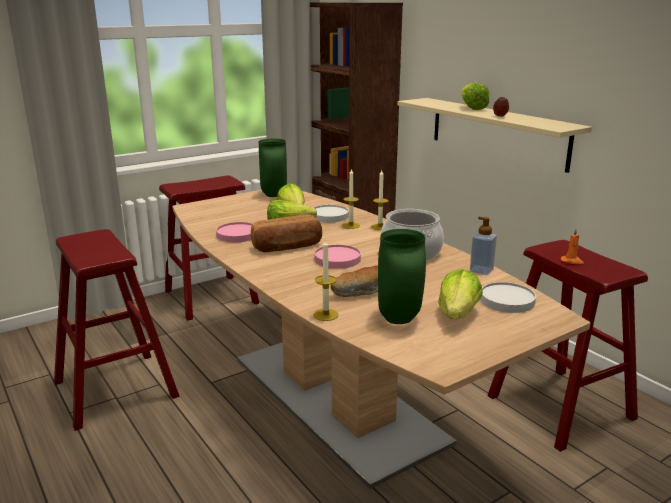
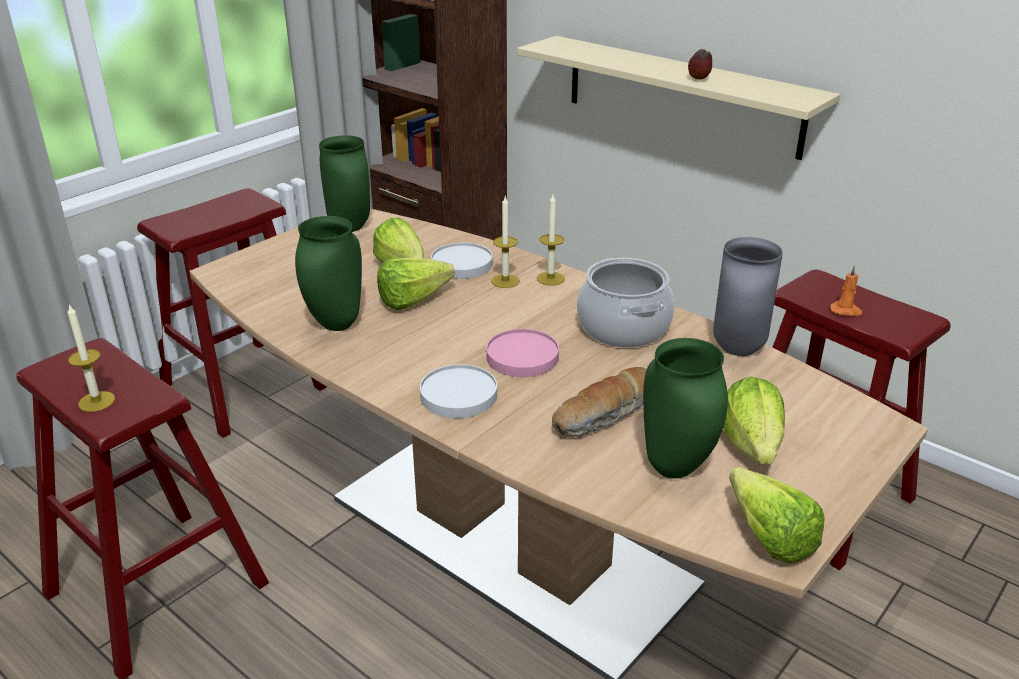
camera: 15 degrees left, 10 degrees up
(237, 235) = (337, 325): pink plate -> green vase
(287, 247) = (431, 340): bread -> none
(325, 315) = (565, 477): candle -> candle (96, 401)
(471, 107) = (641, 58): lettuce -> lettuce (765, 531)
(481, 270) = (739, 350): soap dispenser -> grey vase
(507, 300) = (802, 404): white plate -> white plate (459, 395)

